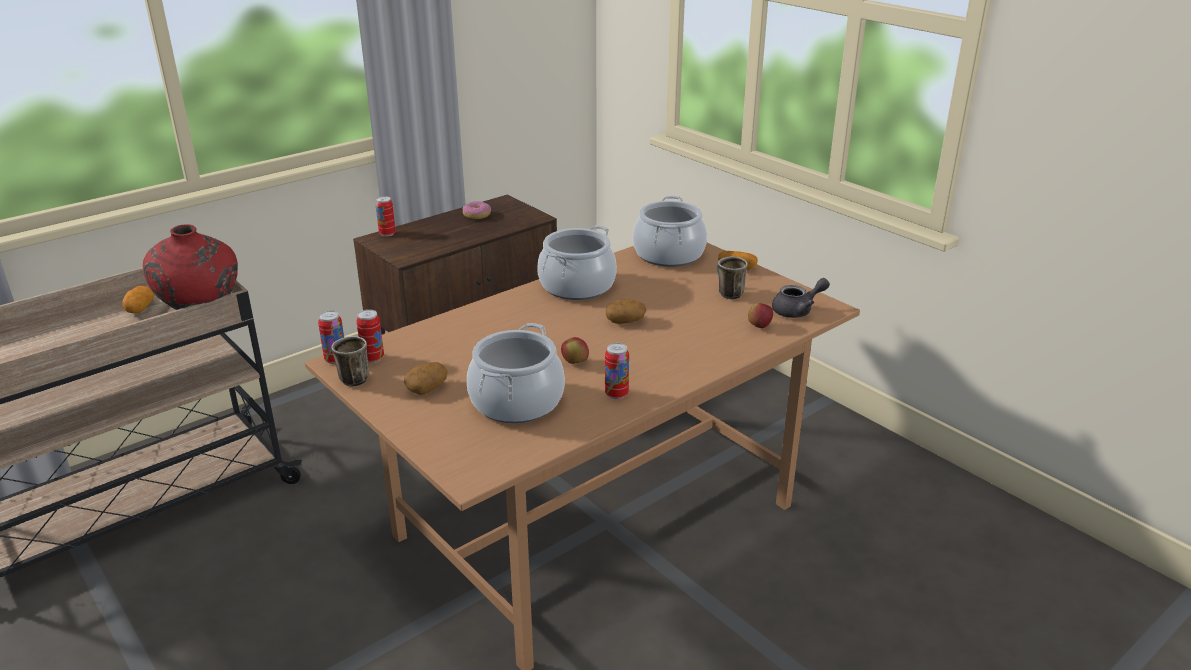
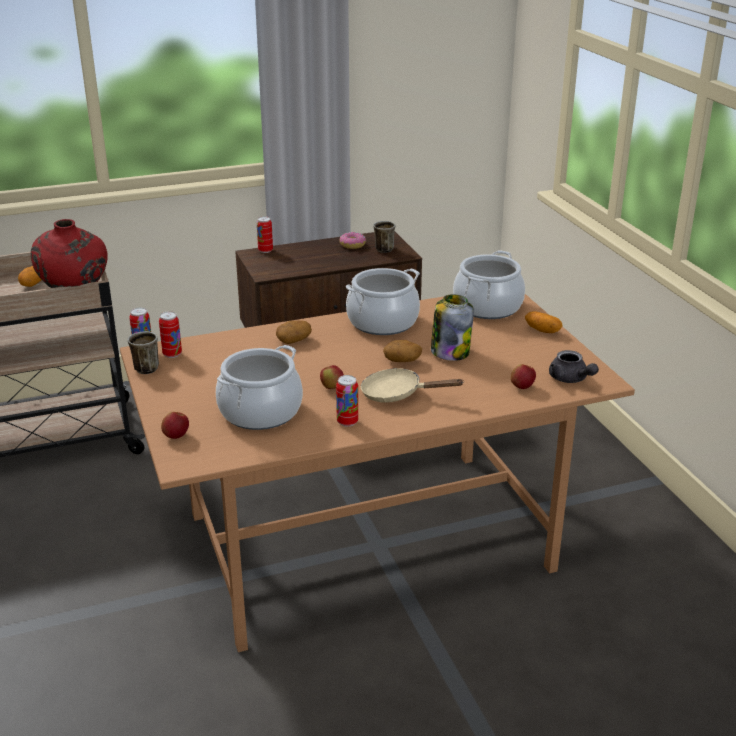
camera: 20 degrees right, 0 degrees up
(427, 388) = (197, 386): potato -> potato (294, 340)
(441, 447) = (176, 436): none -> apple
(646, 356) = (397, 394): none -> beige frying pan
(665, 304) = (450, 352): none -> jar
(727, 293) = (515, 351): mug -> mug (383, 248)
(797, 311) = (570, 379): grey teapot -> grey teapot turned 60 degrees clockwise

